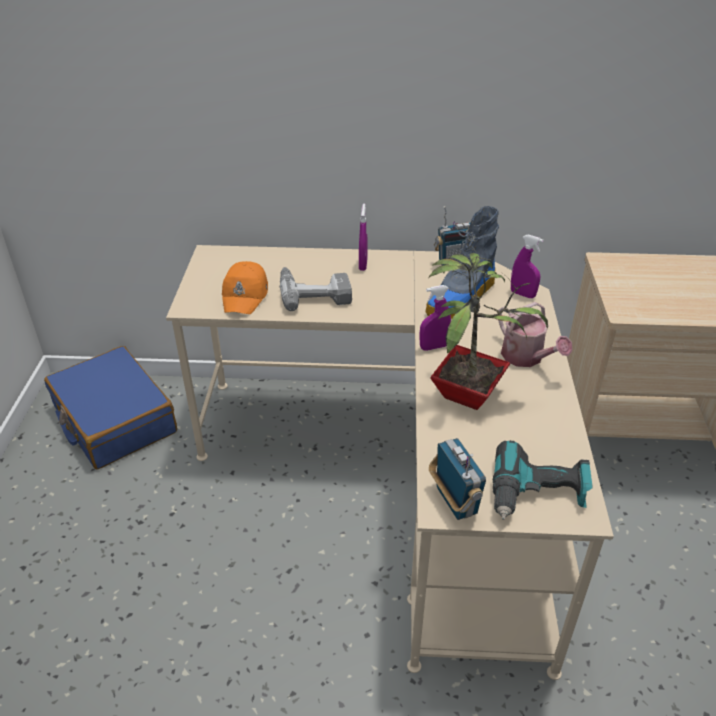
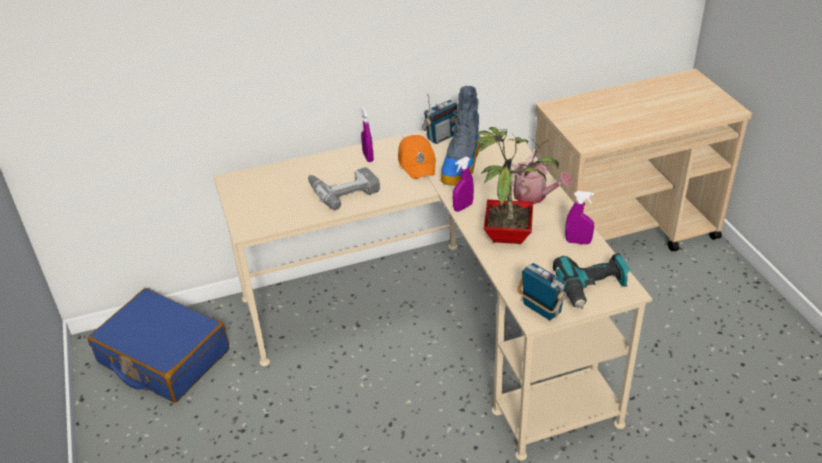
camera: 20 degrees left, 0 degrees up
(246, 295) = (288, 207): orange cap -> orange cap (417, 163)
(522, 294) = (505, 149): purple spray bottle -> purple spray bottle (578, 242)

